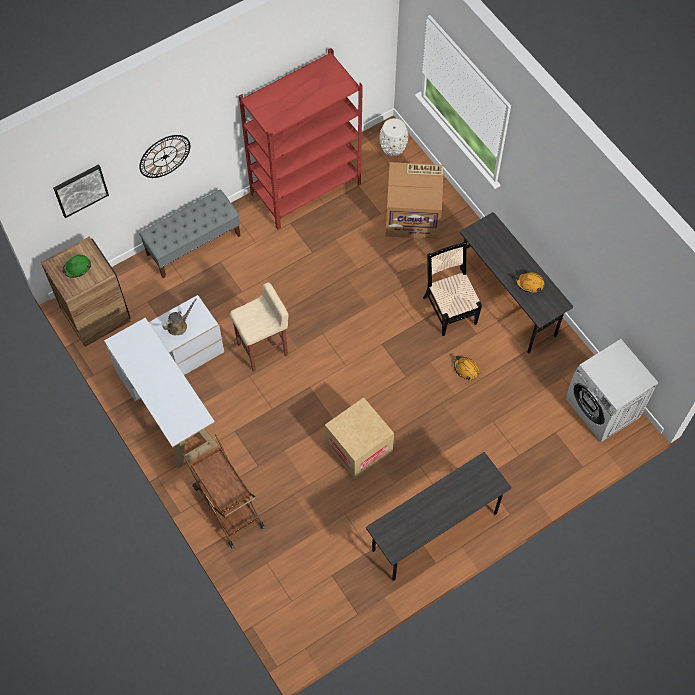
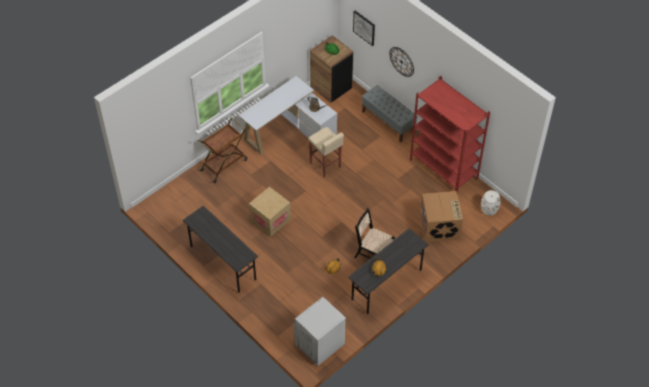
camera: 80 degrees right, 10 degrees down
(450, 310) = (373, 254): chair -> chair turned 120 degrees counterclockwise

